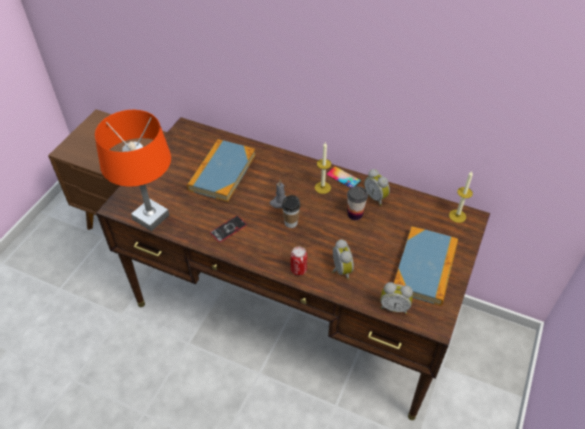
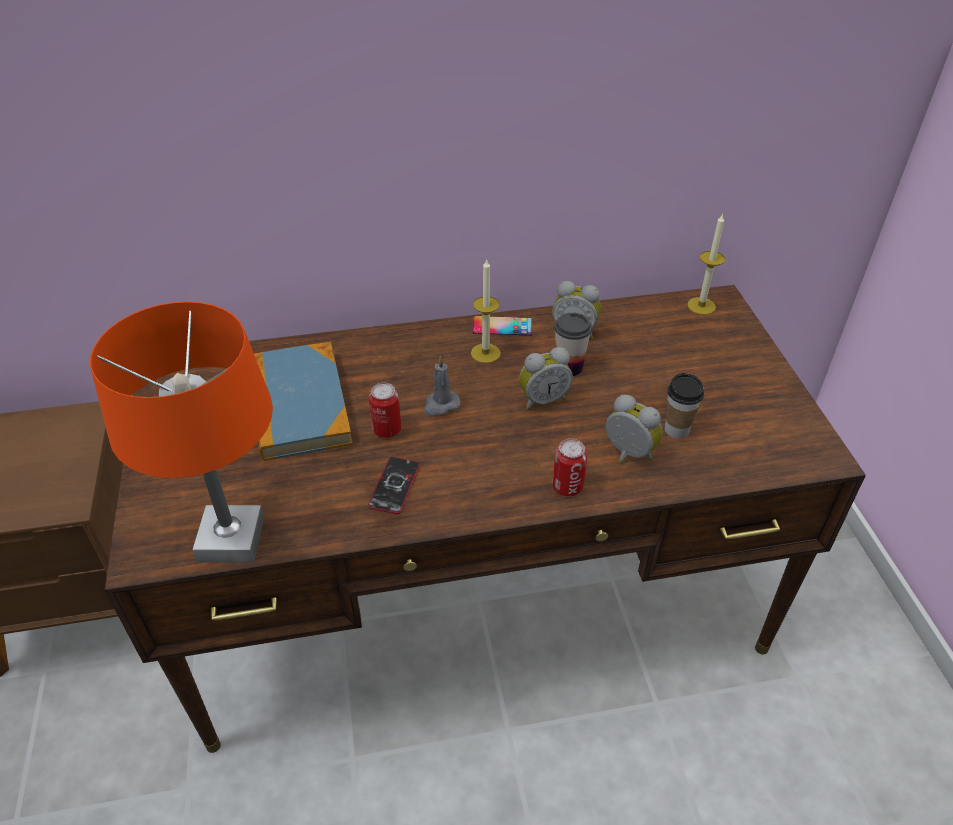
camera: 35 degrees left, 5 degrees down
(247, 202) = (386, 429): none -> can
(291, 223) = (487, 425): cup -> cup (676, 430)
(394, 307) = (749, 464): alarm clock -> alarm clock (542, 399)
(425, 267) = (732, 390): book -> none

